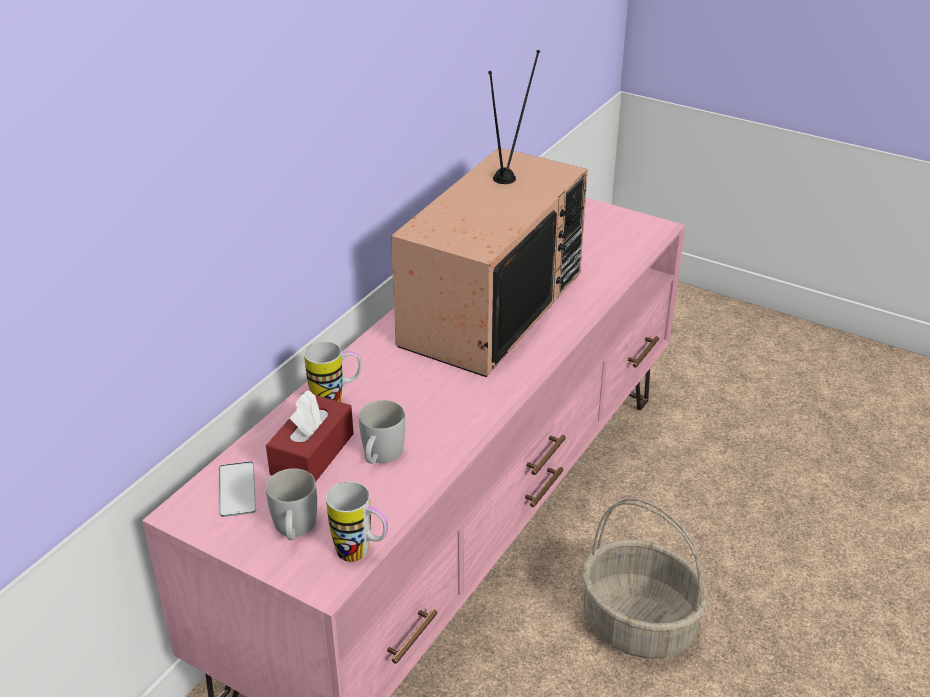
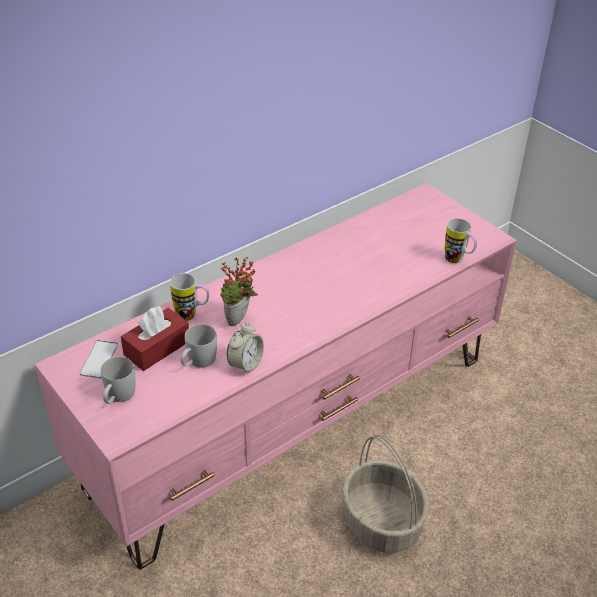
camera: 20 degrees right, 5 degrees up
(361, 554) = (149, 425): mug -> mug (458, 260)
(405, 393) = (239, 321): none -> potted plant
(447, 443) = (245, 364): none -> alarm clock
(489, 306) = (333, 270): television -> none

